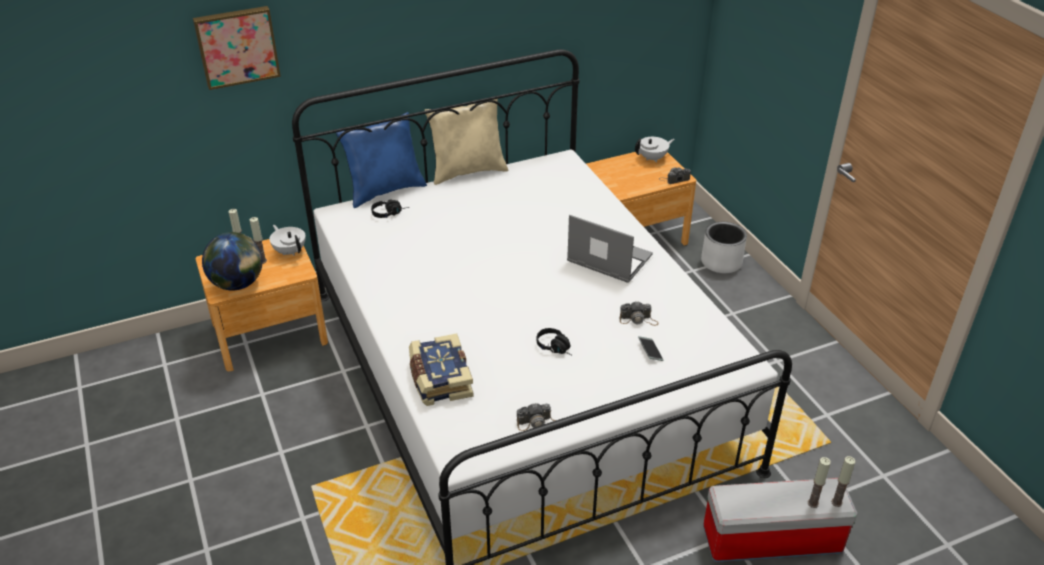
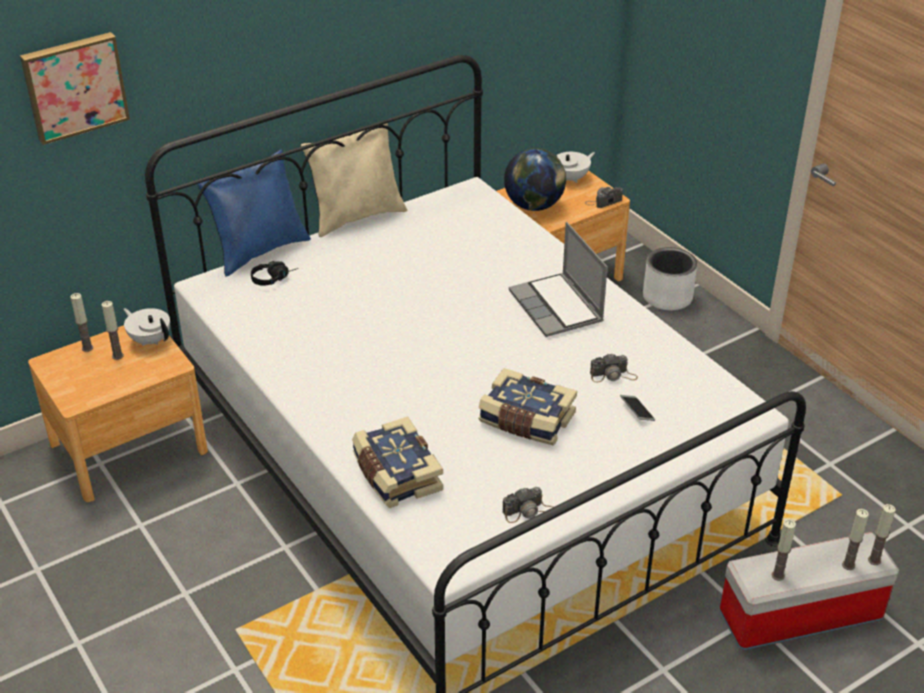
camera: 10 degrees left, 0 degrees up
(237, 284) = (94, 389): globe -> globe (534, 206)
(556, 348) = (526, 420): black headphones -> book
(607, 259) = (557, 307): laptop -> laptop turned 135 degrees counterclockwise
(749, 504) = (778, 575): none -> candle

